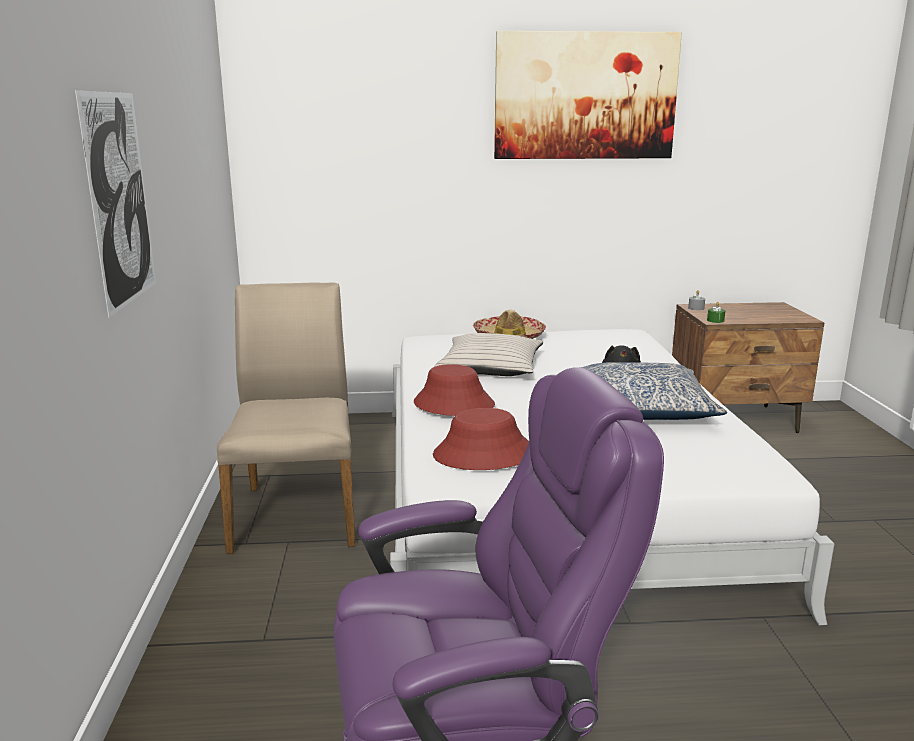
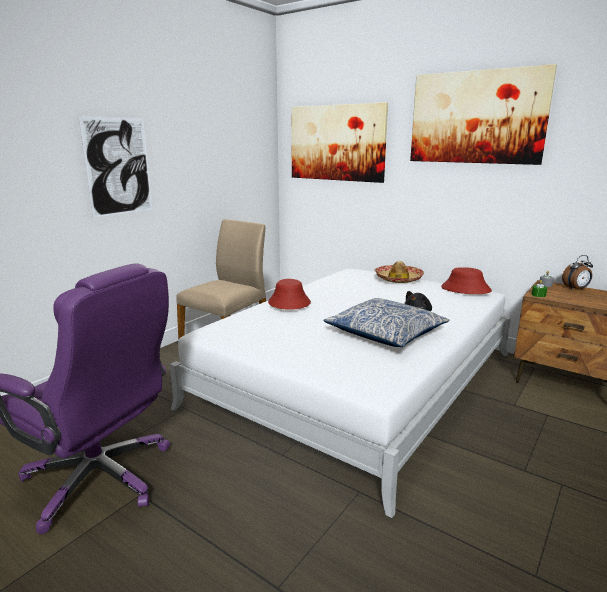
camera: 40 degrees right, 0 degrees up
(358, 133) = (337, 143): none -> picture
(484, 454) = (250, 328): red hat -> red hat (465, 289)
(490, 368) = (351, 291): beige pillow -> none
(727, 306) = (576, 289): none -> alarm clock

